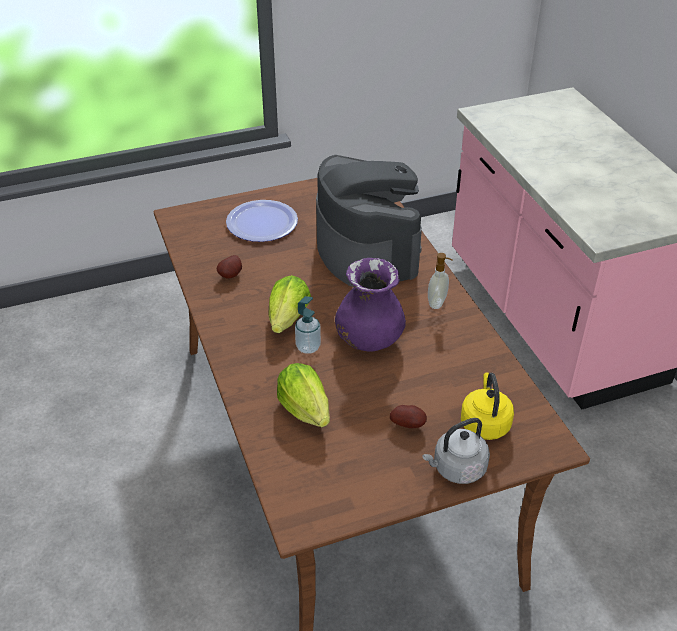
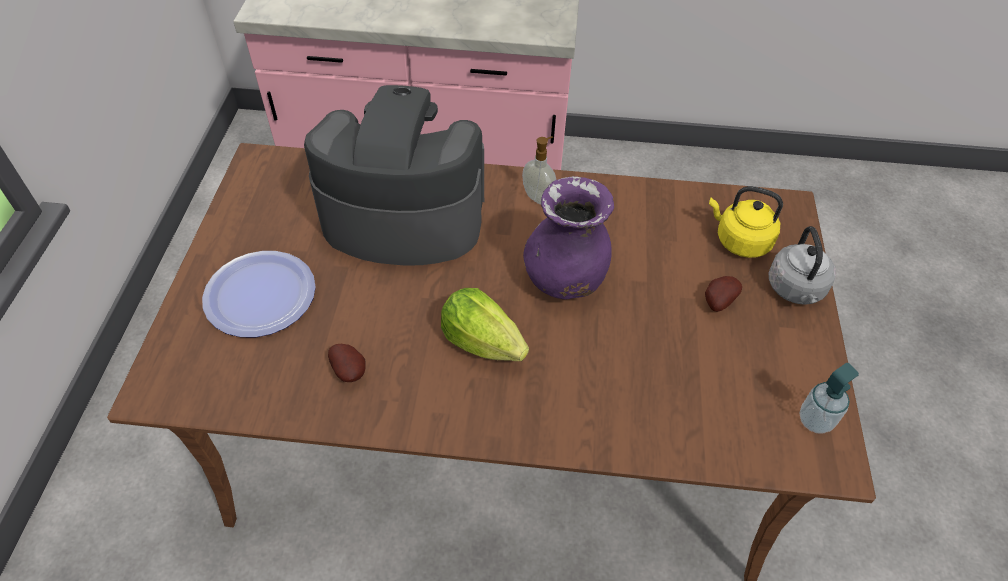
camera: 65 degrees left, 10 degrees up
(305, 409) = (654, 386): lettuce -> none
(308, 347) = (546, 341): soap dispenser -> soap dispenser (815, 420)

